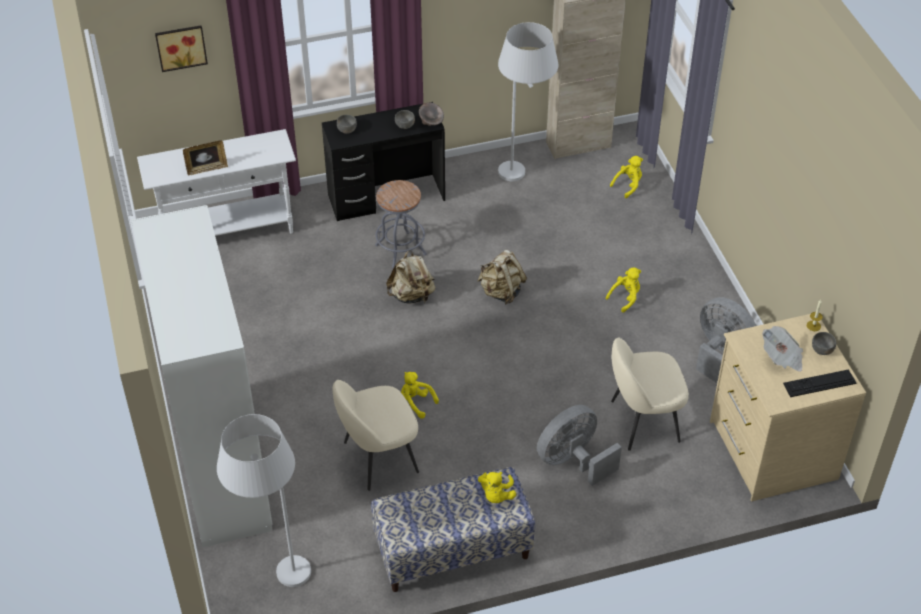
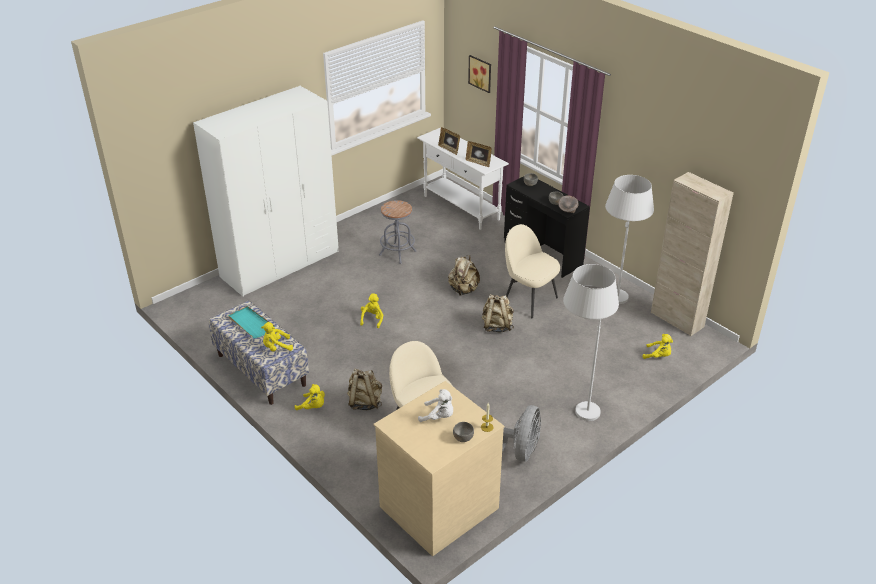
camera: 65 degrees right, 10 degrees down
(264, 154) = (478, 162): none -> picture frame
(274, 575) = (211, 307): white floor lamp -> white floor lamp (578, 404)
(378, 457) = (319, 318): beige chair -> beige chair (529, 300)
(400, 250) = (500, 273): grey stool -> grey stool (397, 253)
(429, 510) = (251, 324): none -> turquoise tray
(573, 461) = (365, 402): grey fan -> beige backpack
(625, 297) = (538, 386): yellow plush toy -> yellow plush toy (313, 407)
(781, 358) = (439, 416): newspaper -> white plush toy
(819, 383) = (424, 444): keyboard -> none

